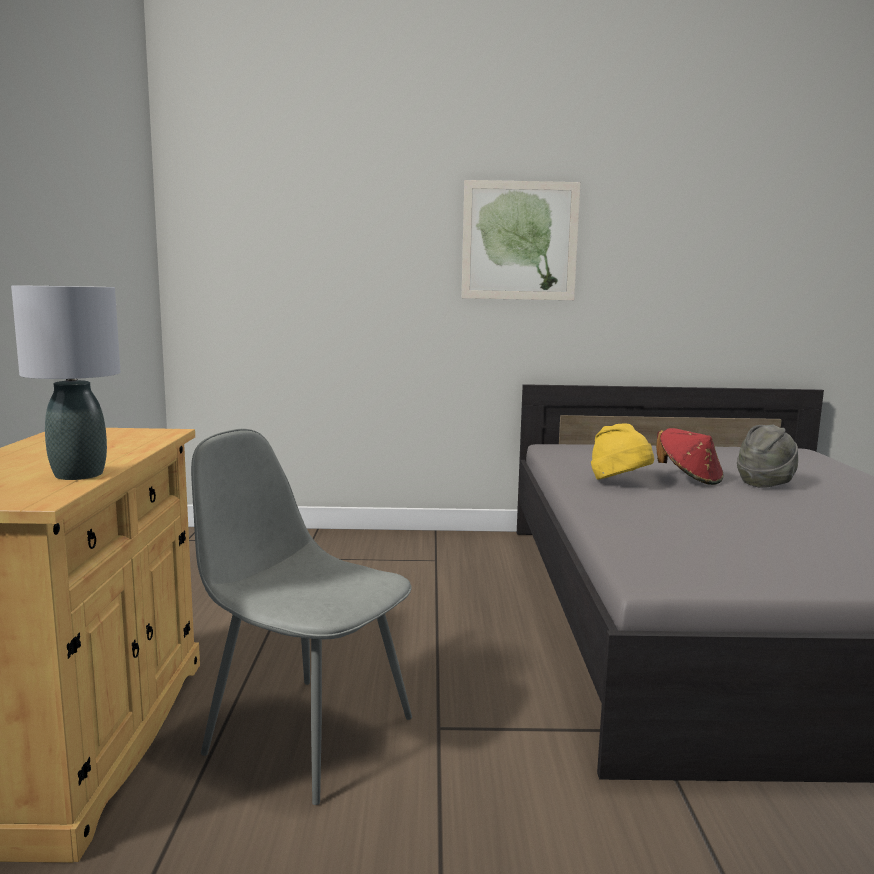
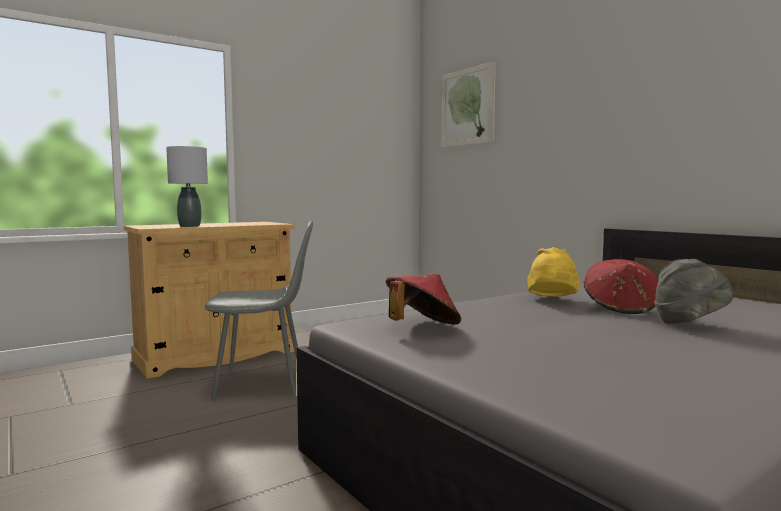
camera: 55 degrees right, 5 degrees down
(306, 733) = (263, 382): grey chair -> grey chair turned 90 degrees clockwise
(519, 241) = (609, 107): picture -> picture (467, 107)
(709, 554) = (422, 327): none -> red hat

